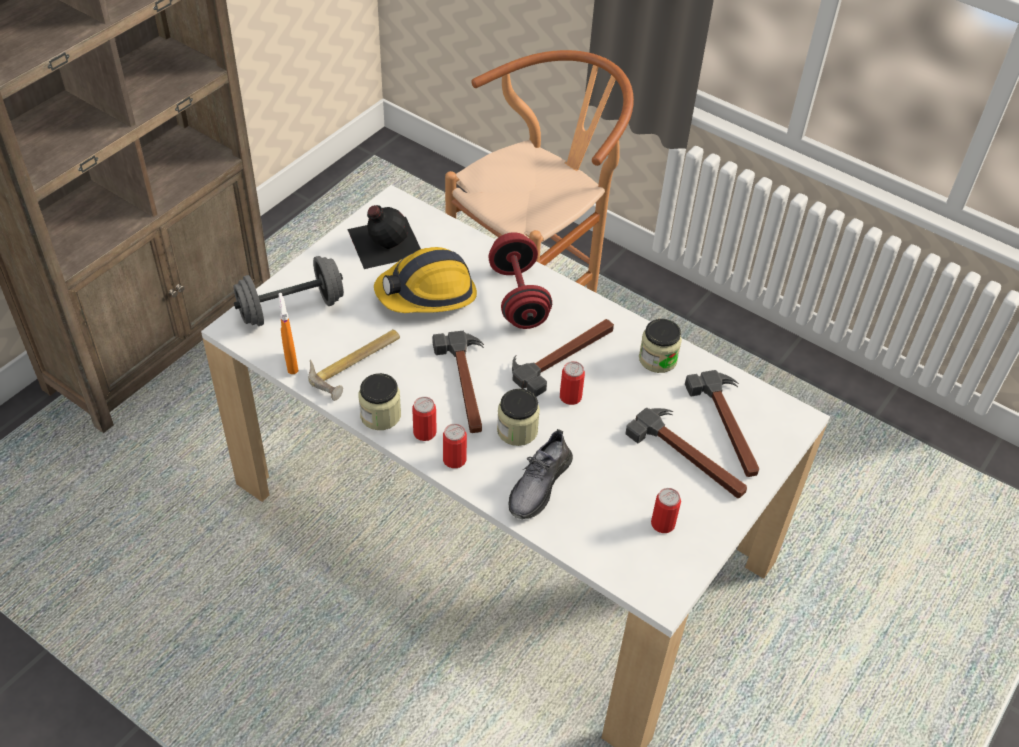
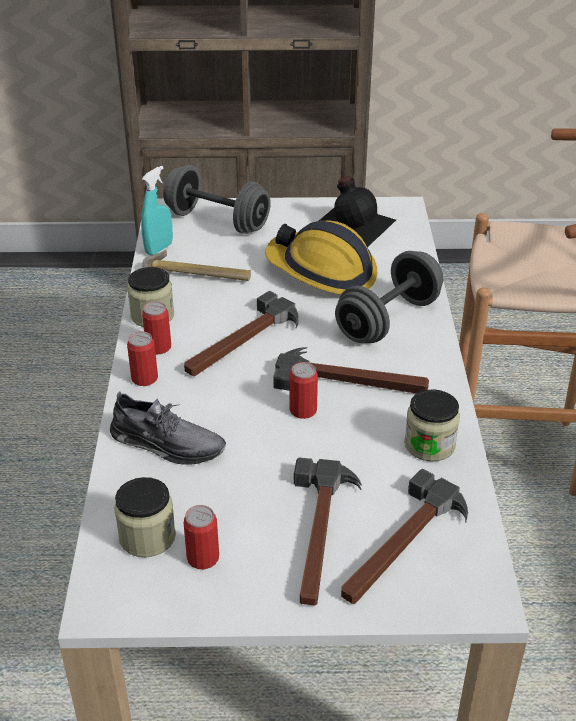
camera: 55 degrees right, 10 degrees down
(291, 363) = (159, 249): orange spray bottle -> turquoise spray bottle
(517, 430) = (221, 398): jar -> jar (147, 536)
(518, 297) = (388, 320): red dumbbell -> grey dumbbell
(539, 484) = (167, 443): grey shoe -> grey shoe turned 150 degrees counterclockwise

